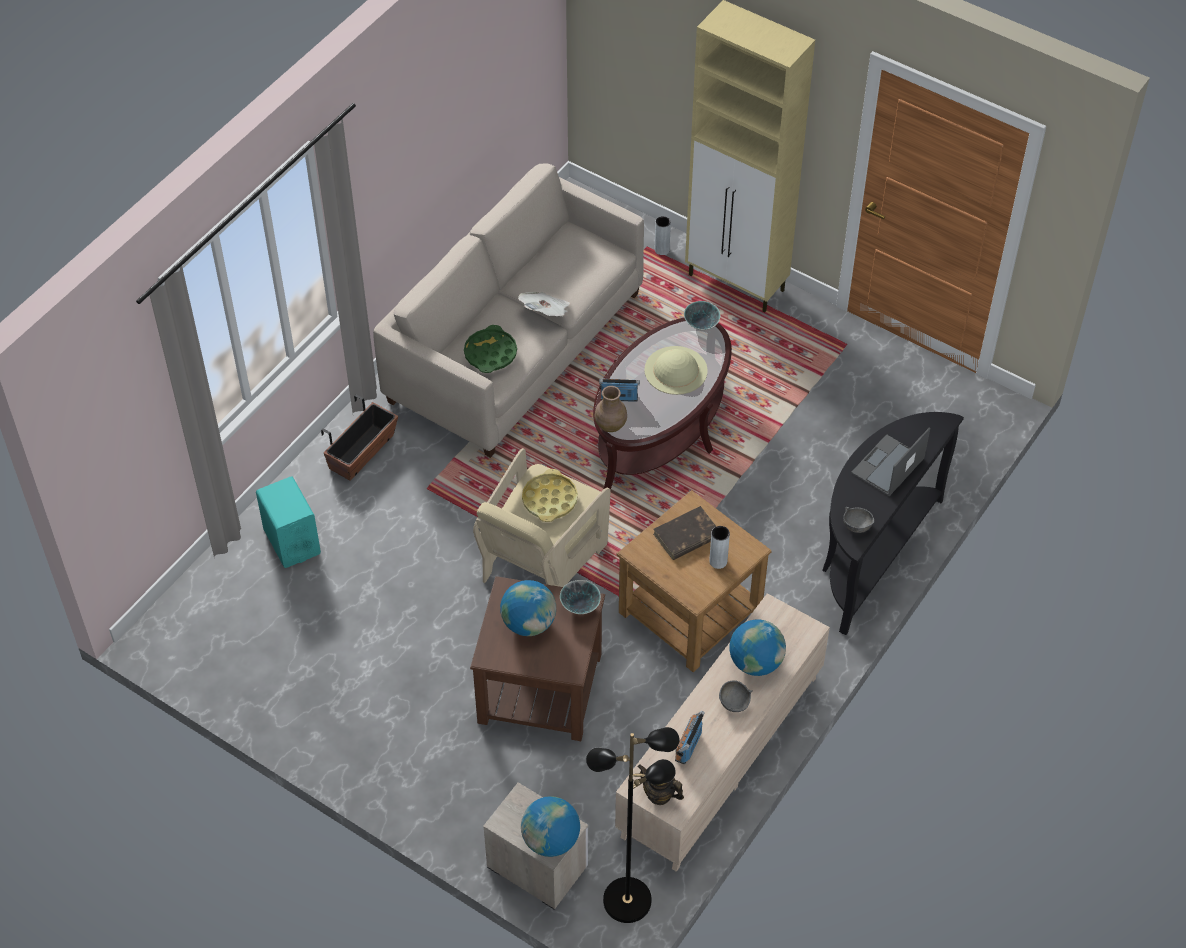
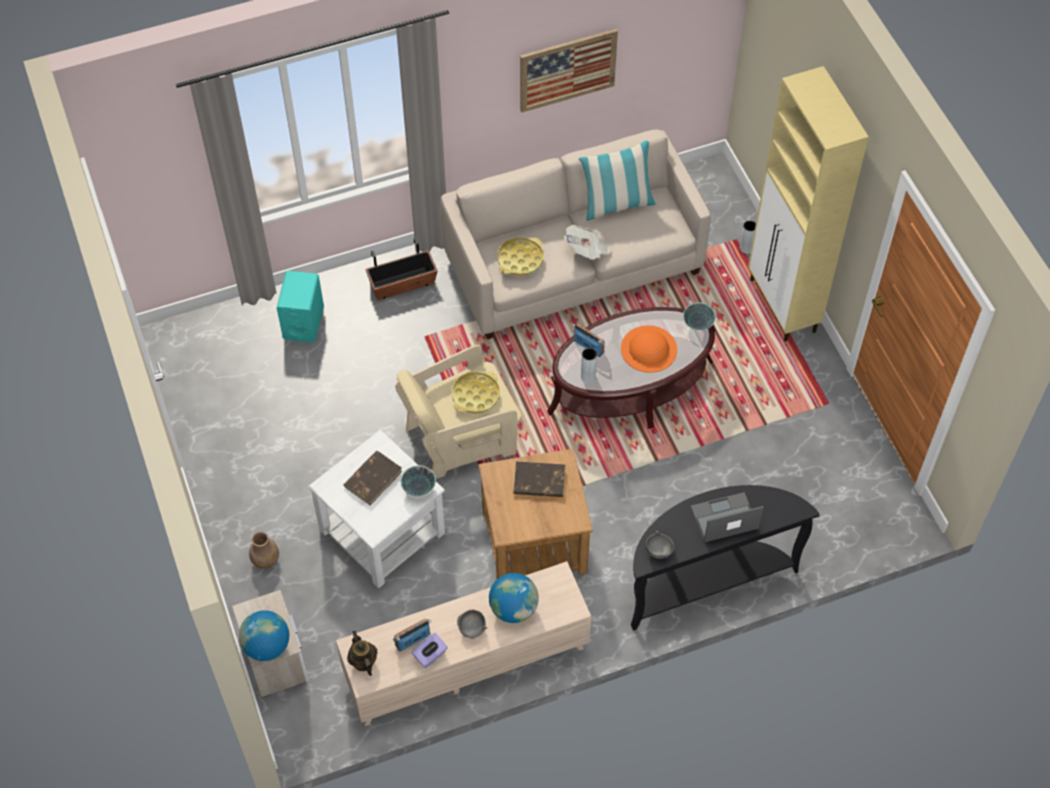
camera: 35 degrees right, 5 degrees up
(443, 135) = (567, 69): none -> picture
(490, 353) = (520, 259): green tray -> yellow tray
(529, 623) = (373, 478): globe -> brown book
(538, 258) = (617, 204): none -> pillow
(540, 687) = (382, 531): brown side table -> white side table
(610, 425) = (565, 364): brown vase -> brown vase (266, 560)
(627, 899) = (315, 723): black floor lamp -> none
(675, 370) = (649, 348): beige hat -> orange hat
(716, 750) = (430, 655): none -> purple tissue box
(718, 561) = (545, 515): grey vase -> grey vase (588, 376)

